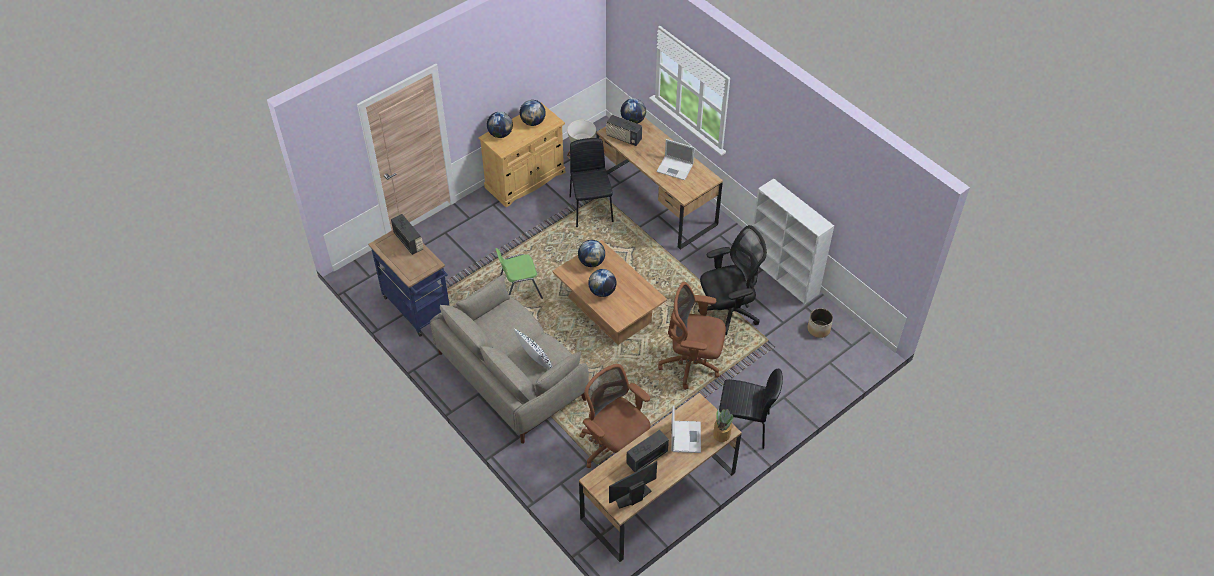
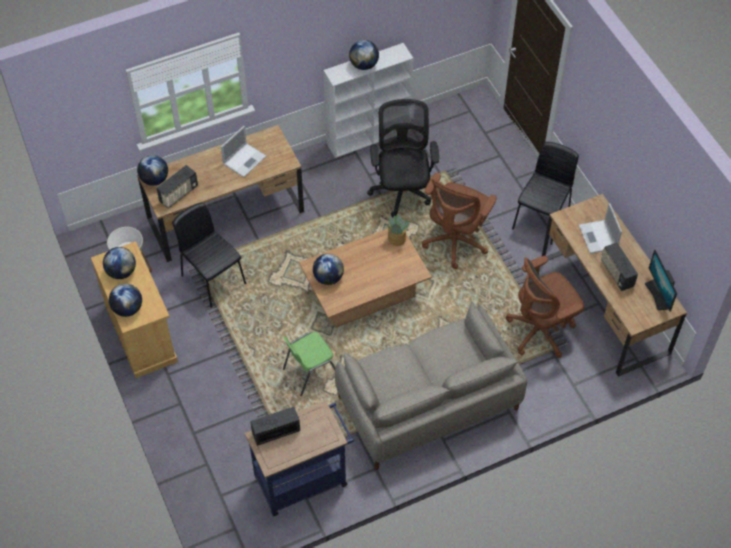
camera: 75 degrees left, 5 degrees up
(519, 290) = (310, 372): green chair -> green chair turned 60 degrees clockwise
(534, 360) = (449, 357): white pillow -> none
(590, 207) = (212, 278): black chair -> black chair turned 45 degrees clockwise
(602, 291) = (373, 277): globe -> globe (364, 65)
(685, 436) = (598, 237): laptop -> laptop turned 120 degrees counterclockwise
(721, 434) = (602, 209): potted plant -> potted plant (397, 239)
(819, 329) = (444, 129): planter -> none

